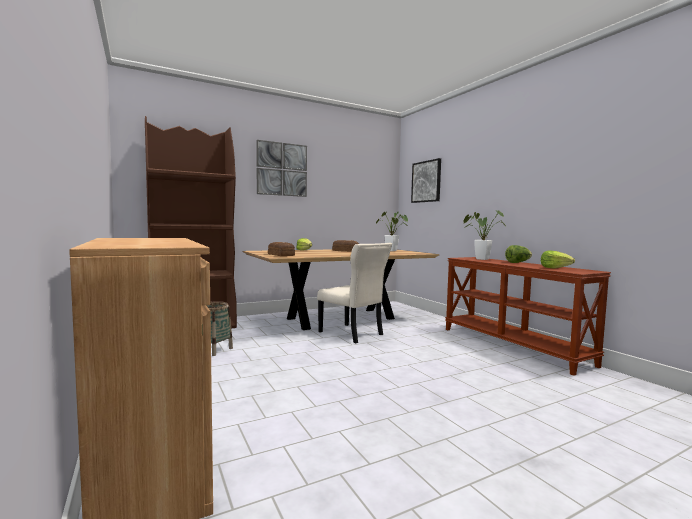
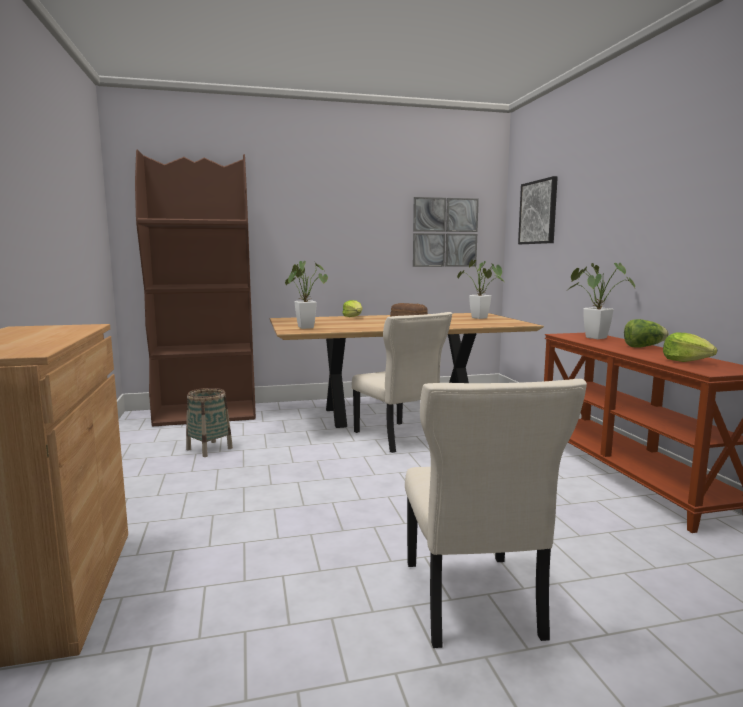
camera: 15 degrees right, 5 degrees up
(281, 255) = (305, 327): bread -> potted plant
(282, 169) = (323, 204): picture -> picture (445, 232)
(483, 431) = (472, 603): none -> beige chair

